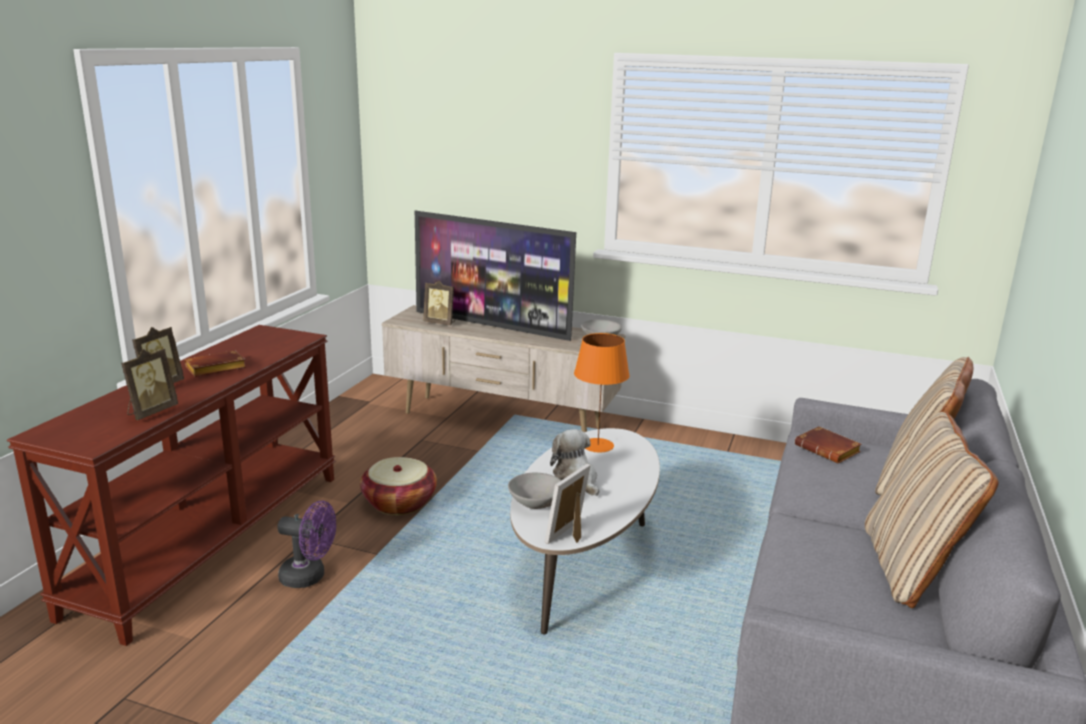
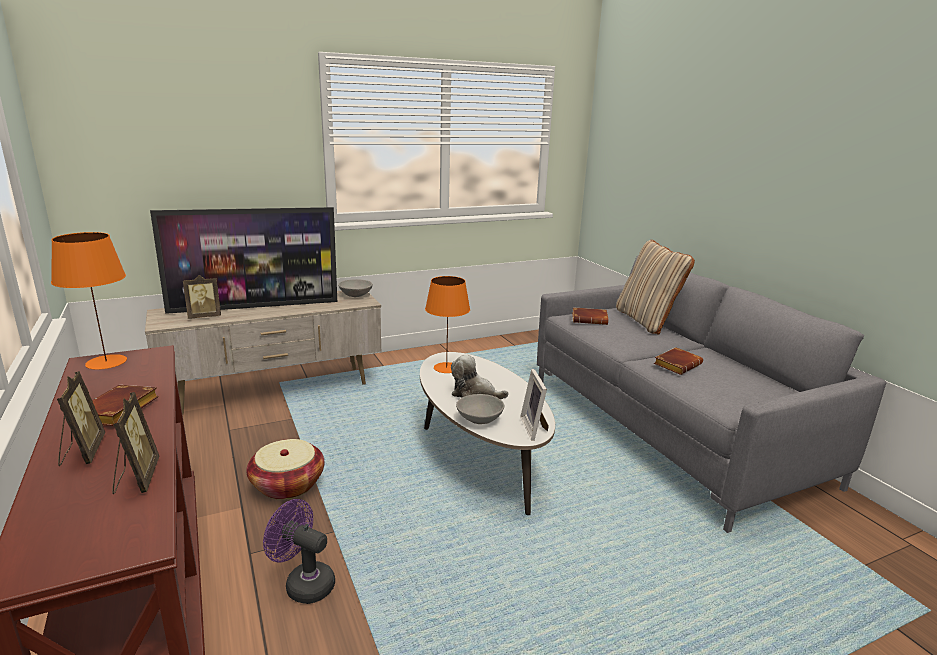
camera: 45 degrees left, 0 degrees up
(269, 334) = (105, 362): none -> orange table lamp
(309, 577) = (304, 583): purple fan -> purple fan turned 120 degrees counterclockwise
(824, 540) = (677, 364): none -> brown book
(911, 567) = (724, 361): beige pillow -> none

